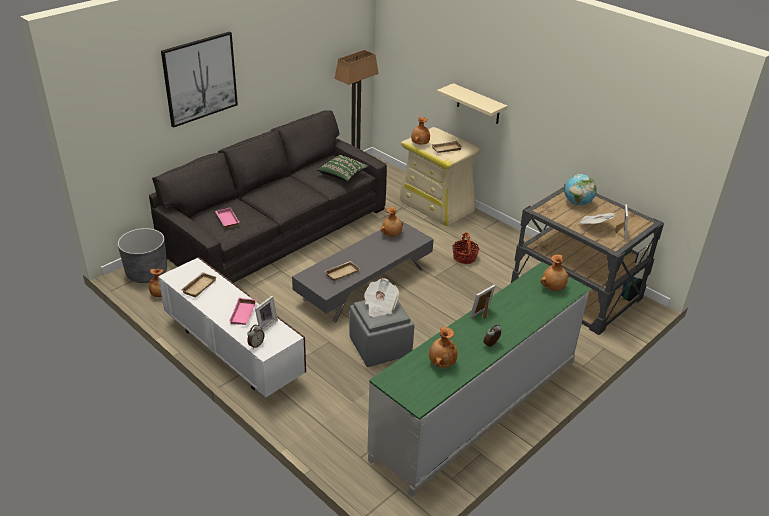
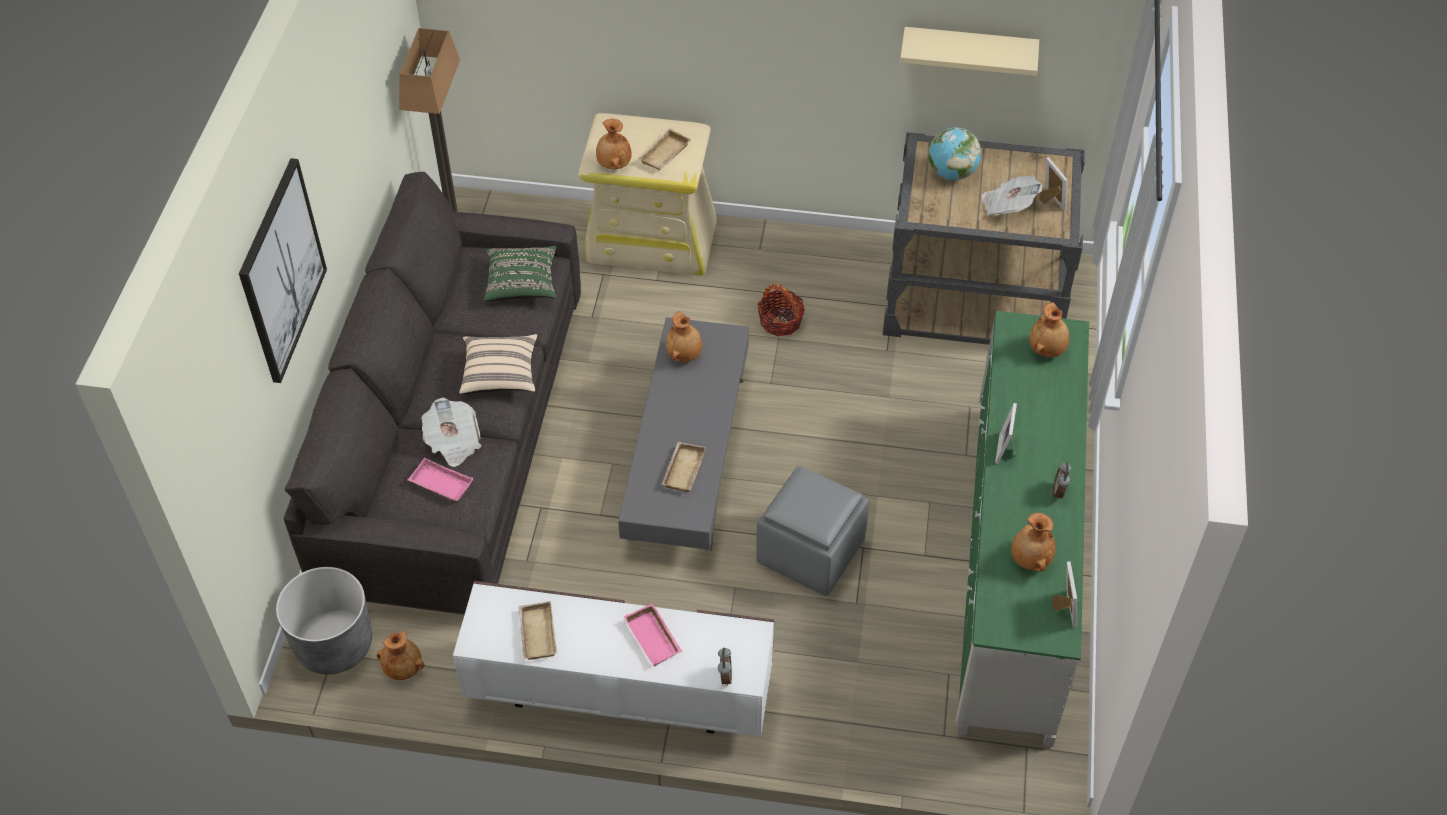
camera: 35 degrees left, 15 degrees up
(265, 325) = (703, 636): picture frame -> picture frame (1062, 609)
(296, 197) = (500, 374): none -> beige pillow
(380, 306) = (809, 500): newspaper -> newspaper (453, 442)
(478, 104) = (690, 56): beige shelf -> beige shelf (969, 49)

